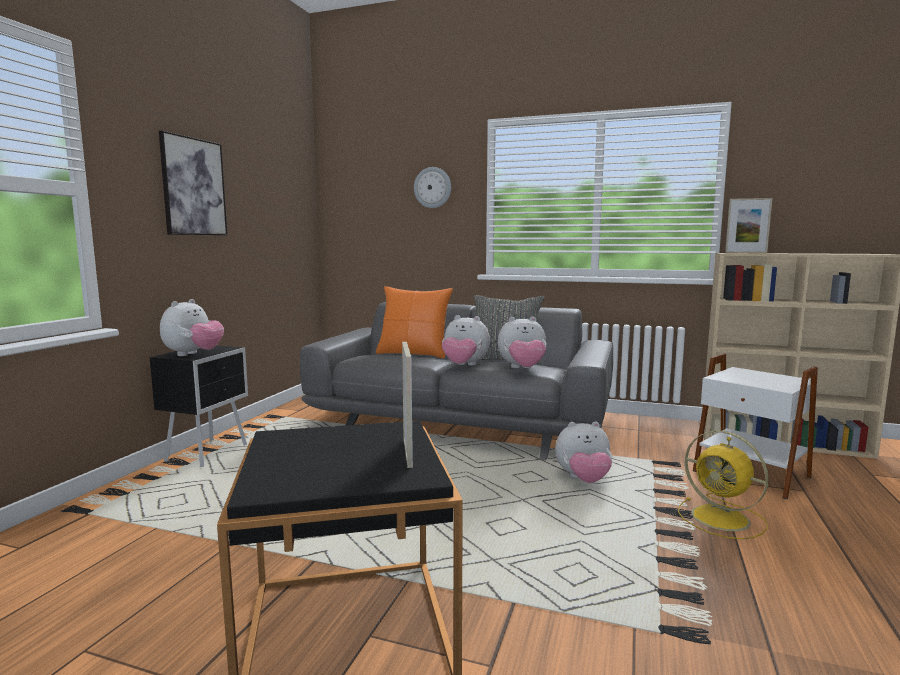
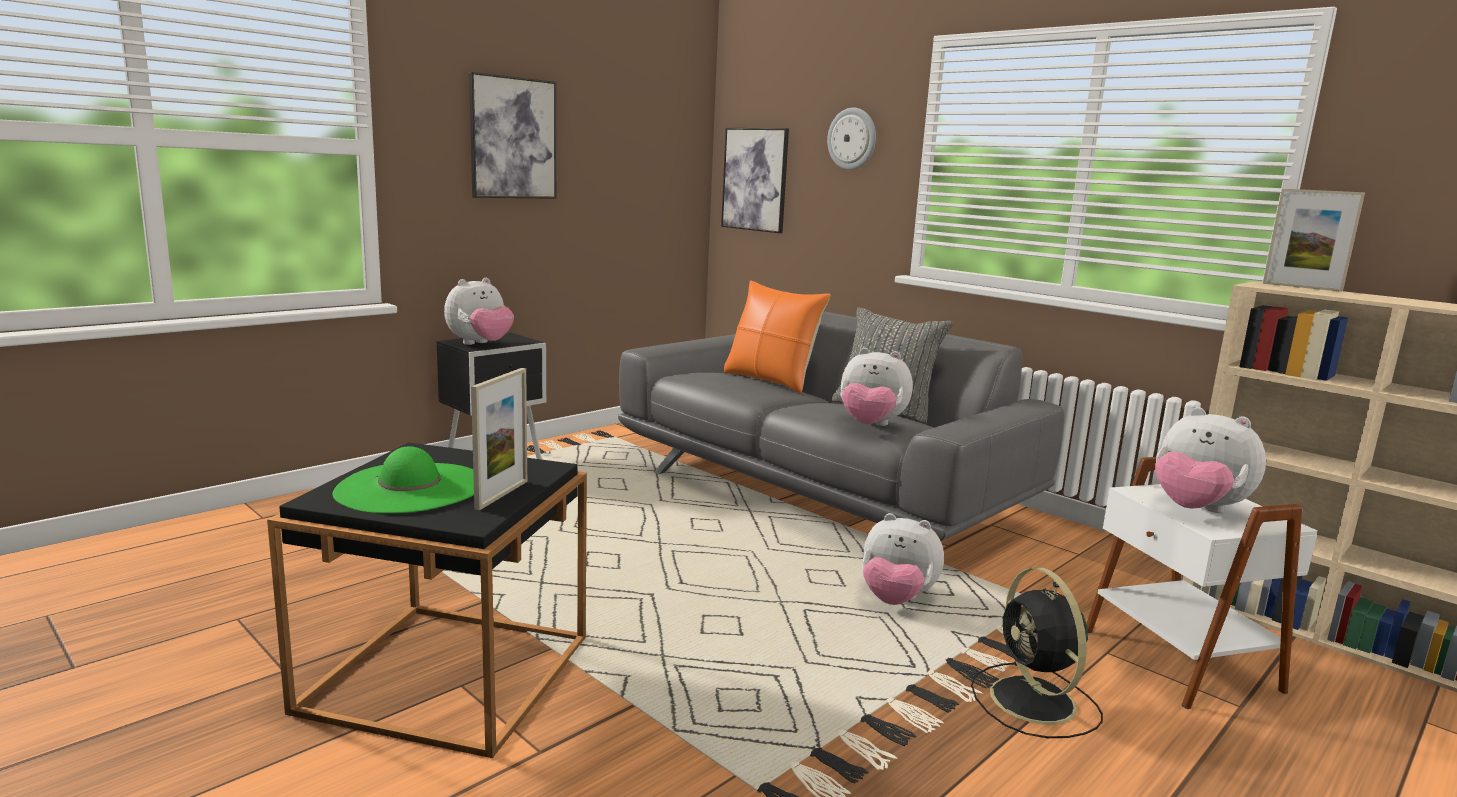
camera: 25 degrees right, 5 degrees up
(324, 464) = (410, 487): none -> green hat
(356, 219) = (755, 179): none -> picture
(464, 365) = (803, 408): plush toy -> plush toy (1197, 510)
(722, 519) = (1035, 702): yellow fan -> black fan

